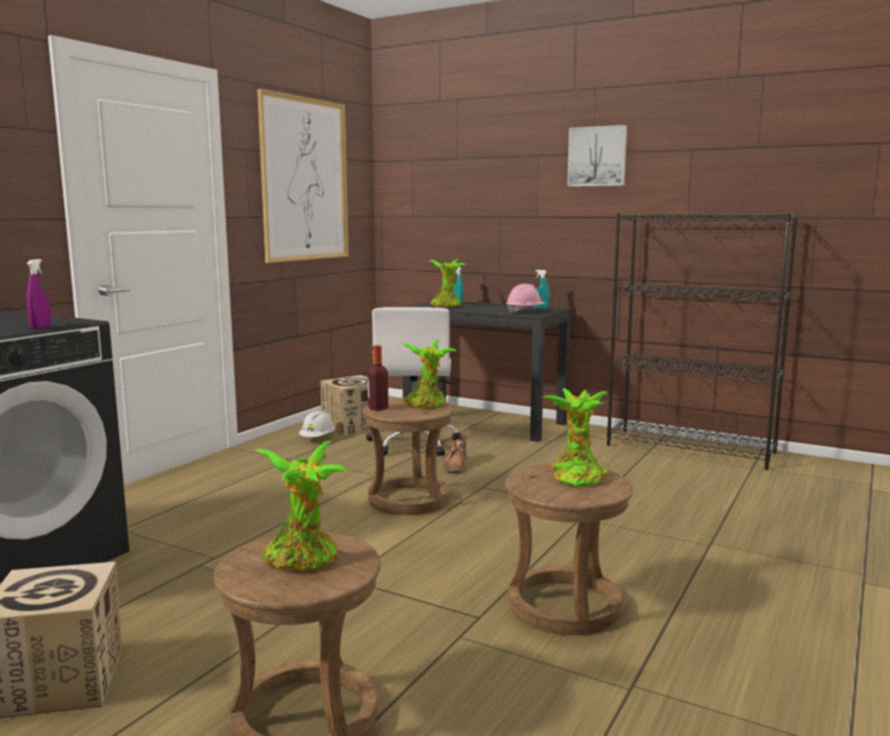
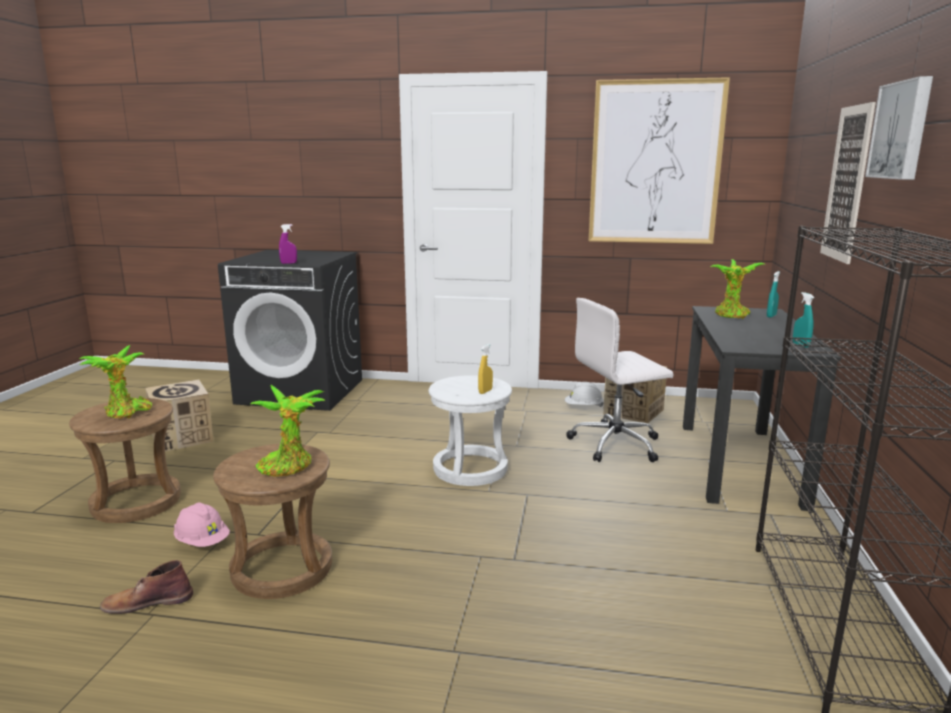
camera: 70 degrees right, 5 degrees up
(378, 408) = (458, 379): bottle -> none
(408, 499) = (470, 468): brown stool -> white stool
(427, 404) = (485, 391): potted plant -> yellow spray bottle
(455, 465) = (577, 472): brown boot -> brown boot (147, 602)
(522, 193) = (847, 184): none -> picture
(525, 312) = (749, 342): pink hard hat -> pink hard hat (202, 542)

